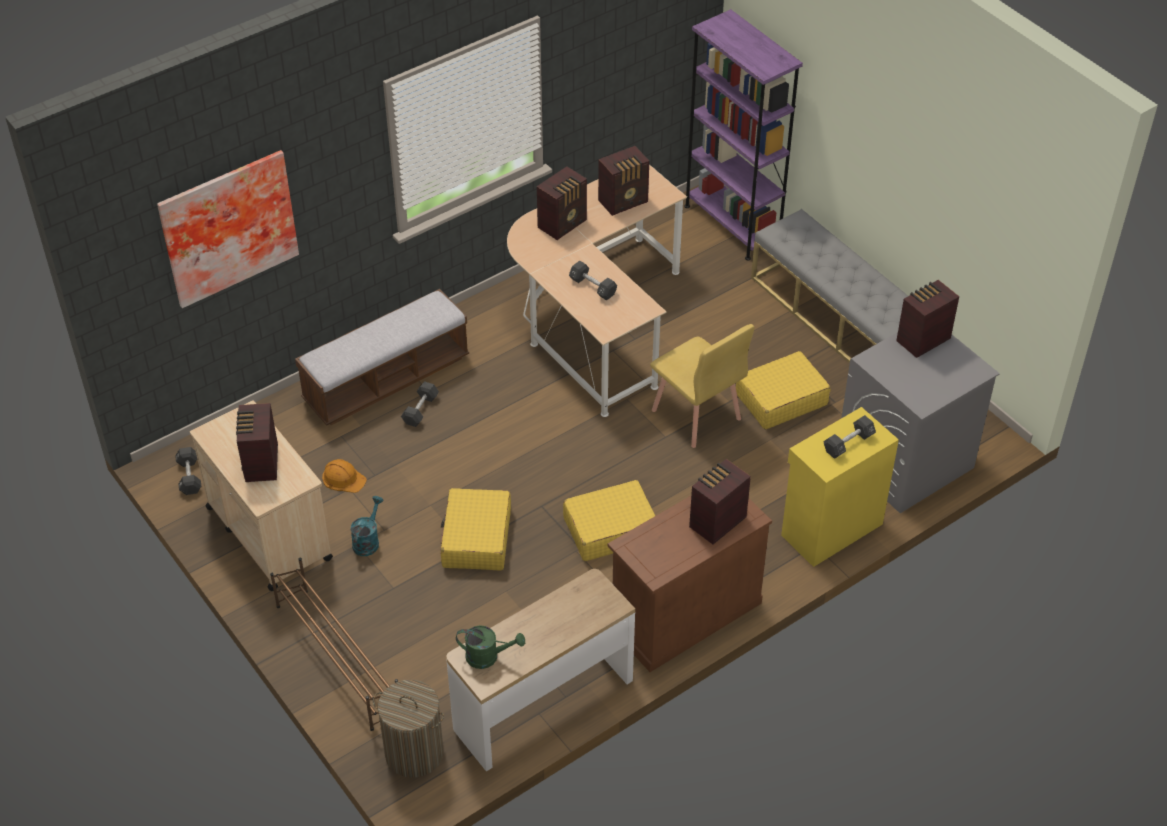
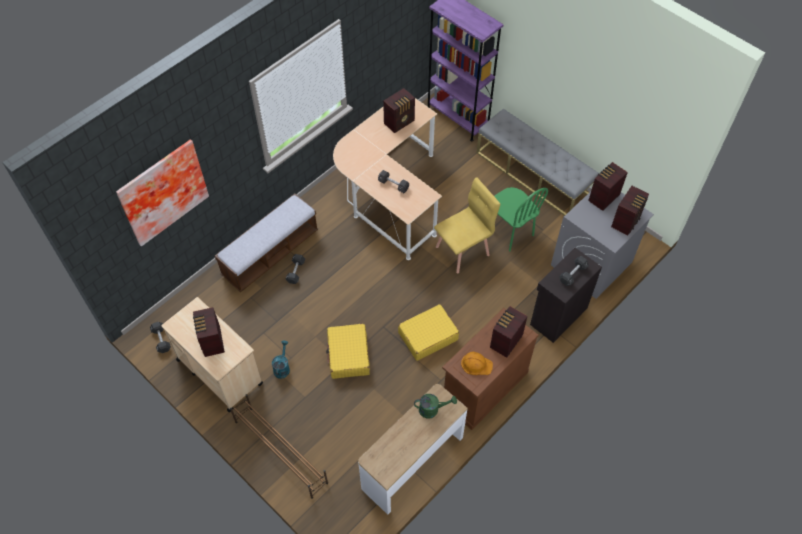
camera: 10 degrees left, 10 degrees up
(343, 478) = (258, 326): orange hard hat -> orange hard hat (476, 364)
(414, 753) = (341, 509): laundry basket -> none
(488, 657) = (384, 457): green watering can -> green watering can (432, 409)
(563, 224) = (366, 143): radio -> radio (626, 221)
(696, 415) = (463, 251): yellow chair -> yellow chair turned 75 degrees counterclockwise
(780, 399) = (510, 232): yellow suitcase -> green chair
(830, 529) = (557, 316): yellow cabinet -> black cabinet

